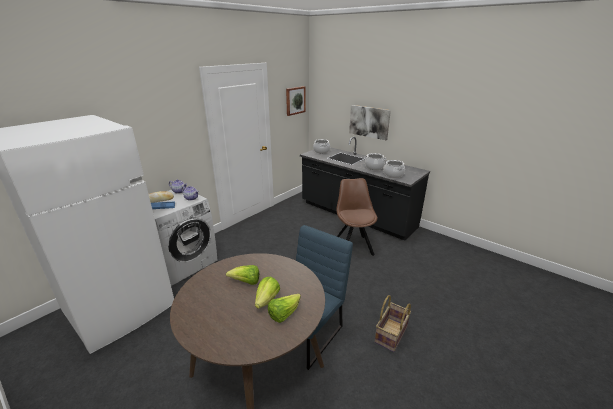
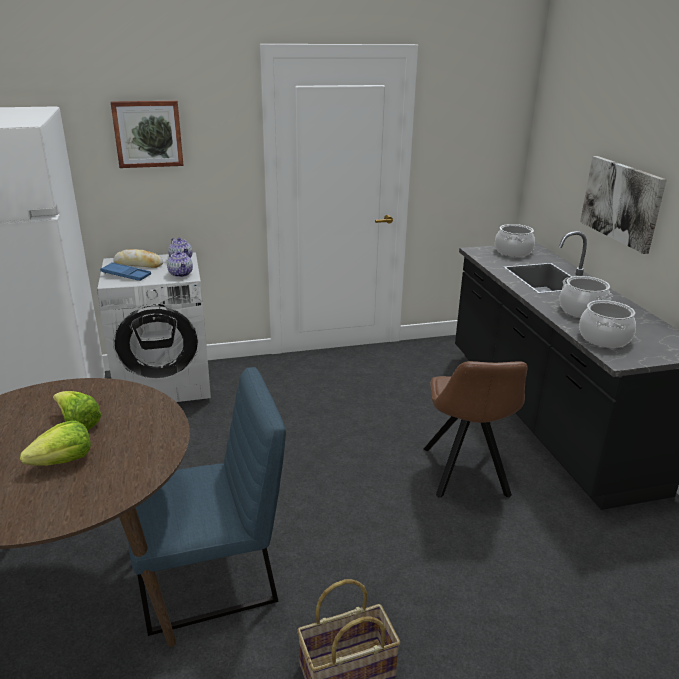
camera: 35 degrees right, 0 degrees up
(284, 314) = (52, 492): lettuce -> none
(295, 100) = (487, 132): picture -> picture (148, 134)
(353, 246) = (466, 472): brown chair -> brown chair turned 150 degrees clockwise

